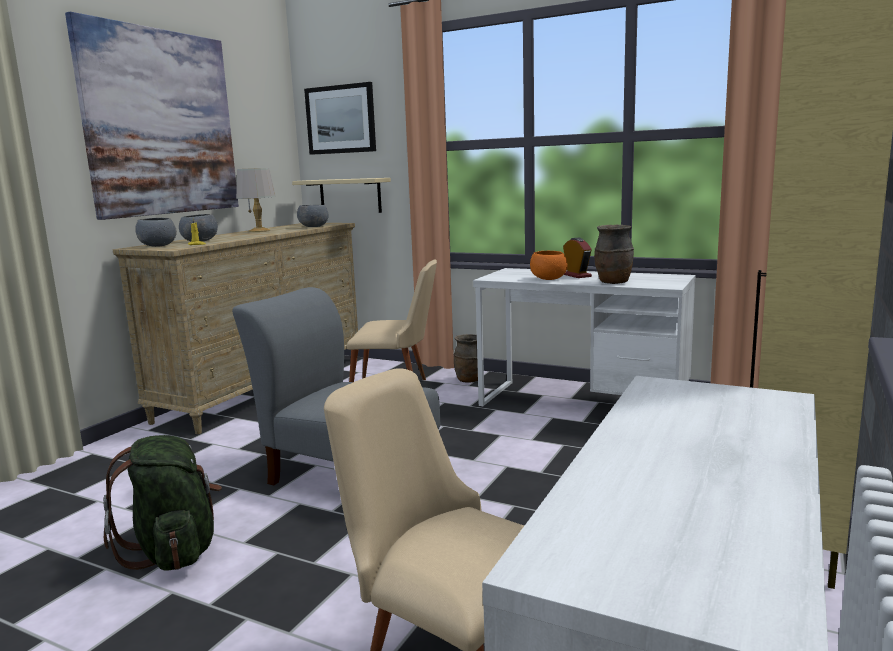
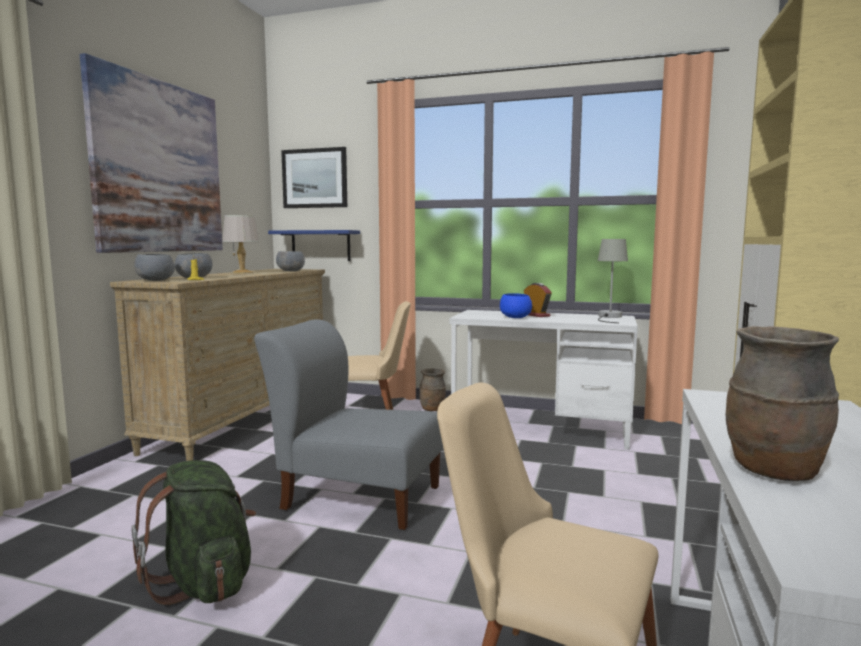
camera: 10 degrees left, 5 degrees down
(350, 195) = (320, 245): beige shelf -> blue shelf
(548, 279) = (515, 317): orange bowl -> blue bowl
(613, 283) = (574, 320): brown vase -> brown vase (775, 472)
(661, 277) = (609, 317): none -> grey table lamp

